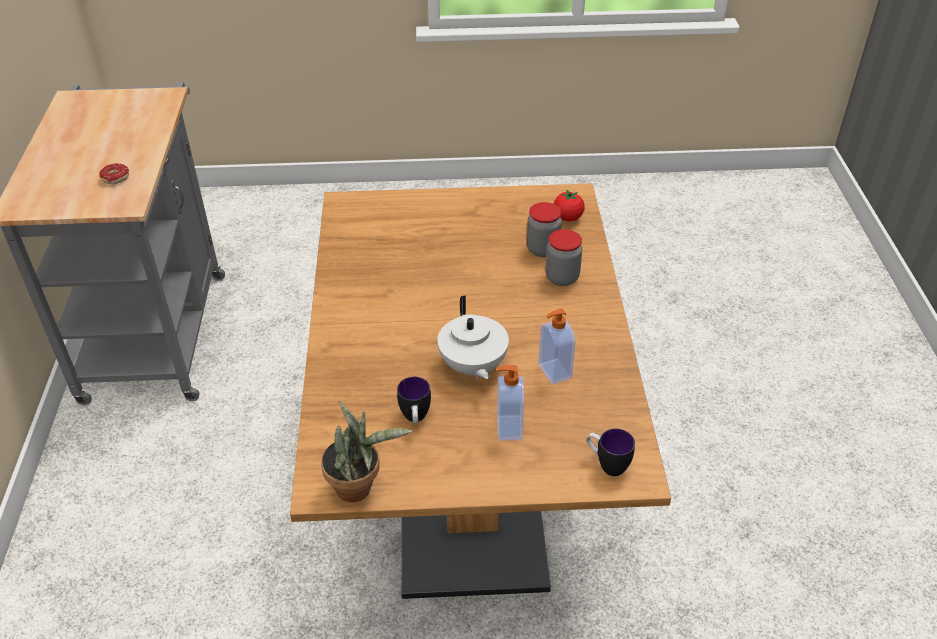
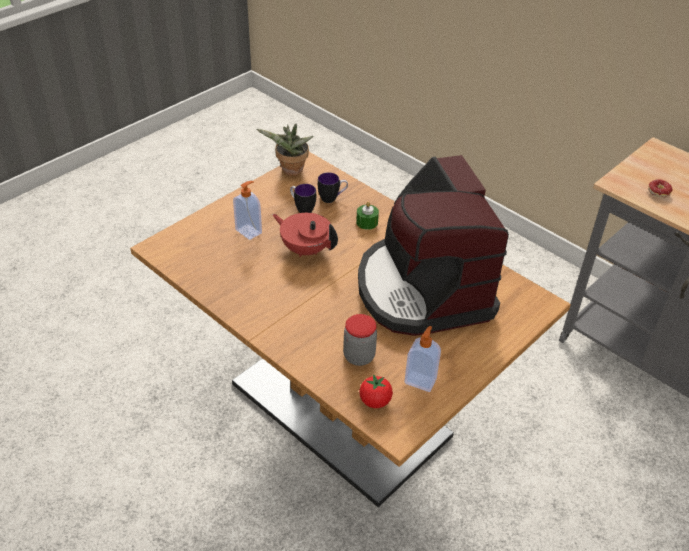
camera: 135 degrees right, 0 degrees up
(371, 357) = (367, 222): none -> green candle
(418, 265) = (423, 289): none -> coffee machine
(472, 366) = (305, 249): white teapot -> red teapot
(553, 372) = (255, 273): soap dispenser -> soap dispenser (420, 380)
(562, 277) = (319, 341): jar -> none
(607, 465) = (178, 243): mug -> mug (332, 198)

